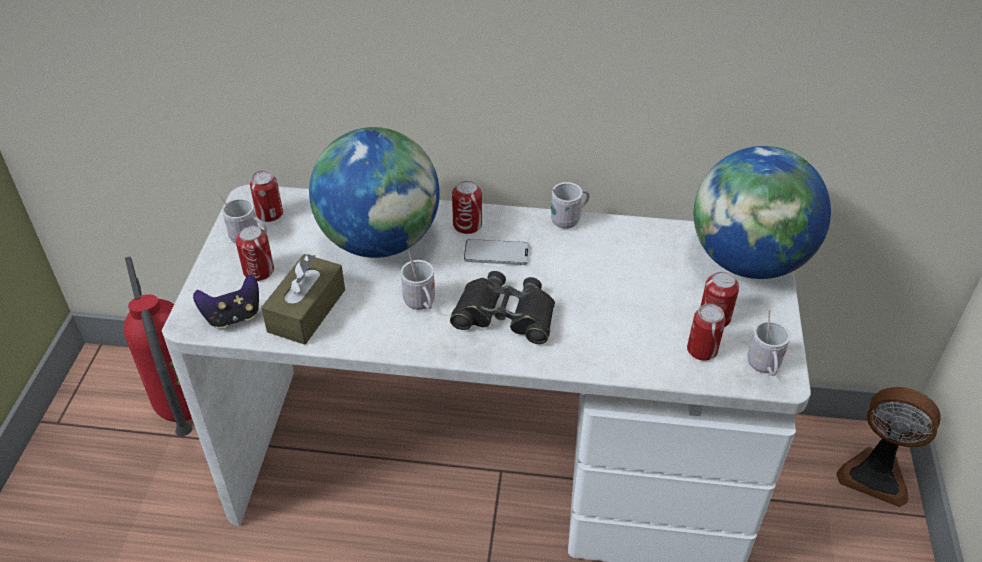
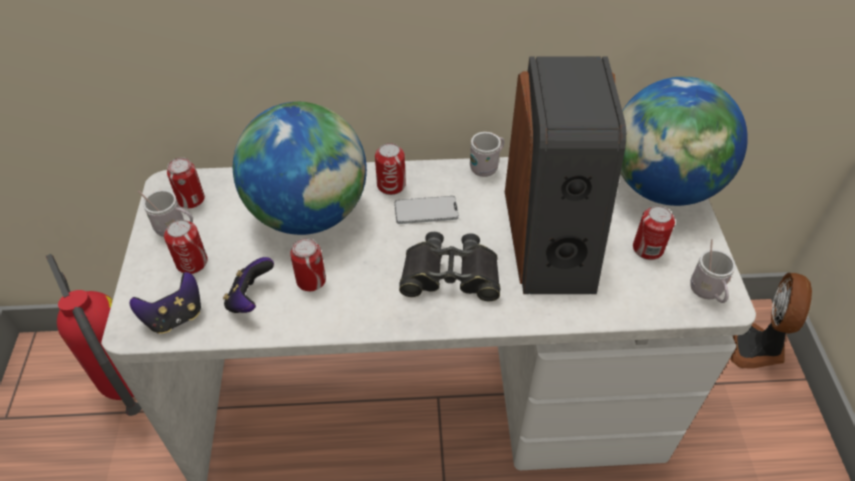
camera: 10 degrees left, 5 degrees up
(307, 310) = (250, 299): brown tissue box -> game controller
(421, 304) = (365, 275): white mug -> none
(617, 295) = (552, 238): none -> speaker
(701, 351) = (645, 285): can -> can (311, 281)
(875, 474) = (757, 347): fan -> fan turned 90 degrees clockwise

